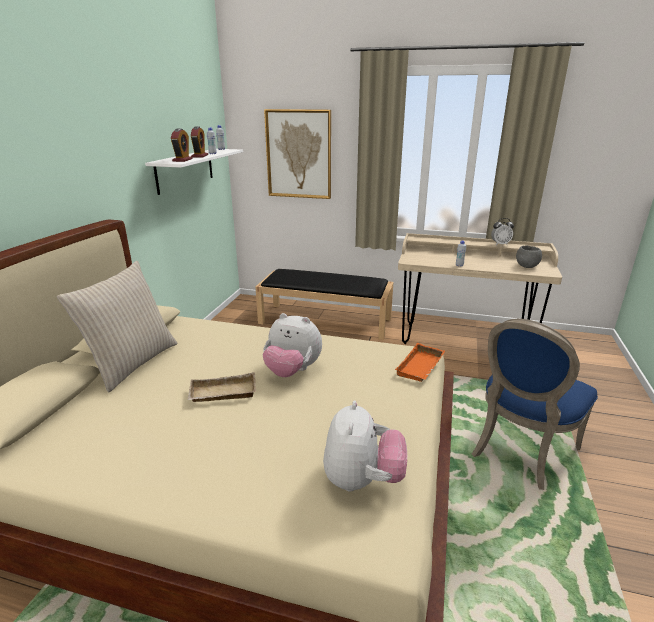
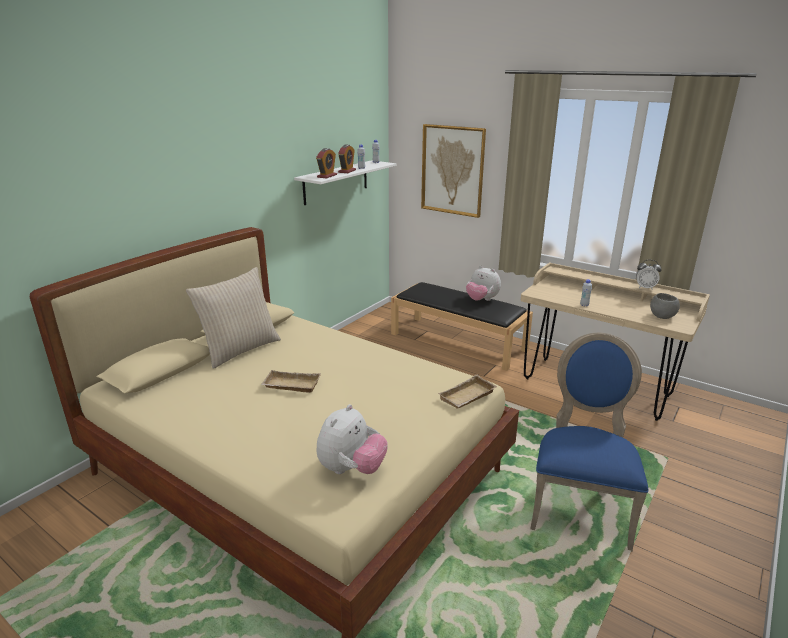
camera: 20 degrees right, 0 degrees up
(292, 371) = (356, 379): plush toy -> plush toy (482, 300)
(421, 367) = (468, 397): orange tray -> beige tray
(519, 452) = (579, 505): blue chair -> blue chair turned 135 degrees clockwise

